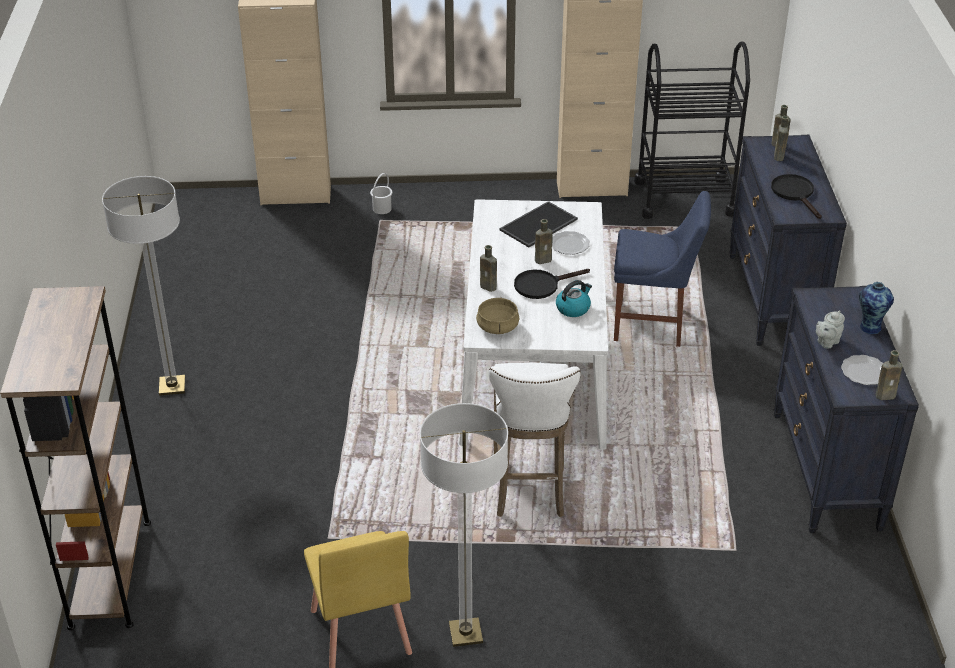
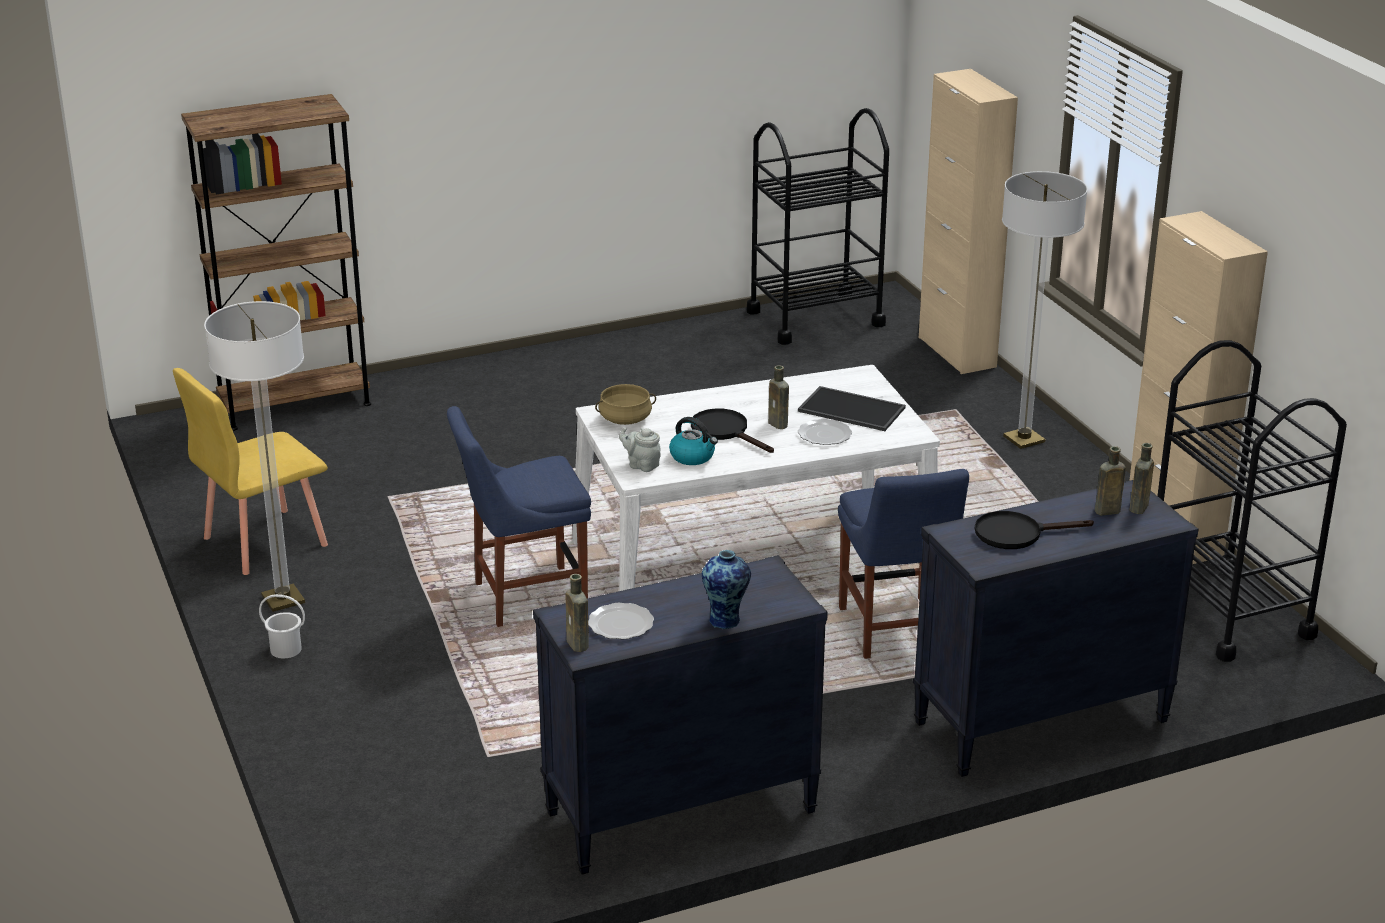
camera: 70 degrees right, 10 degrees down
(172, 386) = (569, 367): floor lamp -> floor lamp (1024, 439)
(189, 242) = (815, 318): none -> black cart
(381, 208) = (980, 406): white bucket -> white bucket (285, 649)
(489, 287) = (697, 402): brown bottle -> none
(529, 489) = (524, 597): white stool -> blue chair
(795, 194) = (1017, 533): black frying pan -> black frying pan turned 150 degrees counterclockwise
(826, 342) = (669, 591): grey teapot -> grey teapot (641, 465)

